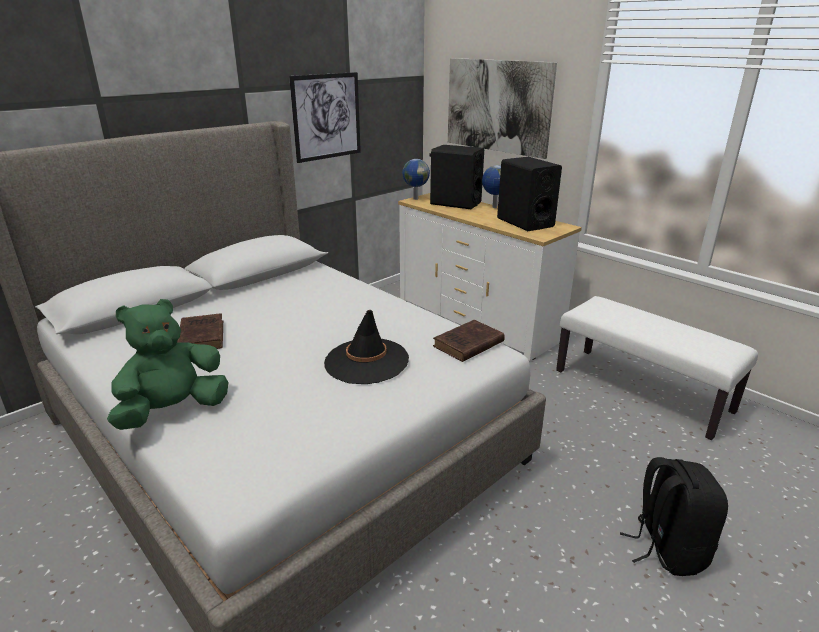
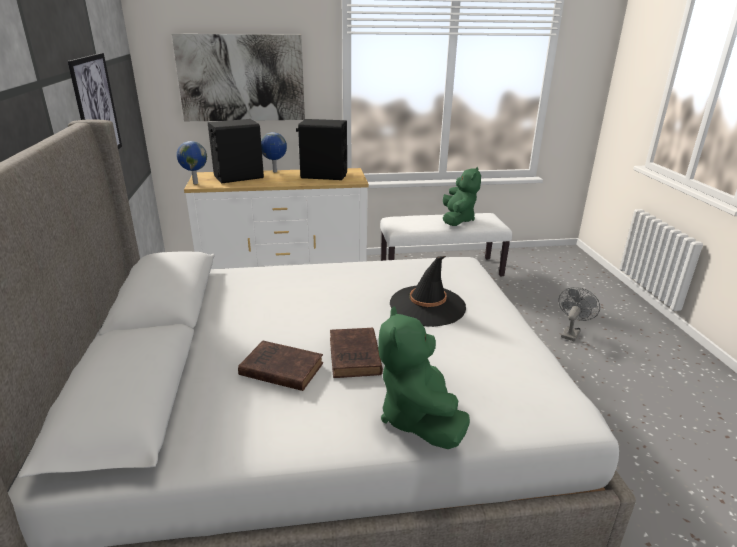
camera: 55 degrees left, 0 degrees up
(467, 345) = (444, 266): brown book -> brown book (355, 357)
(666, 548) = (571, 332): black backpack -> grey fan
(671, 331) = (457, 220): none -> green plush toy

